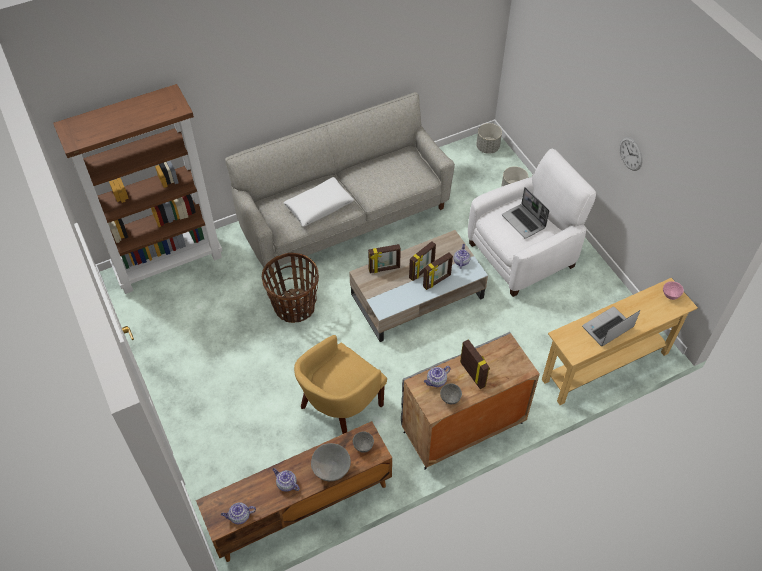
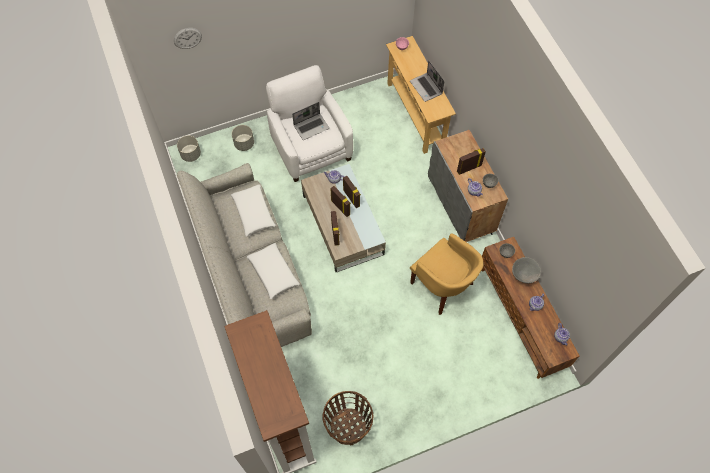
camera: 85 degrees left, 10 degrees up
(294, 307) = (344, 316): basket -> basket (348, 427)
(393, 182) = (254, 213): none -> white pillow
(631, 153) = (311, 25): wall clock -> wall clock (187, 38)

